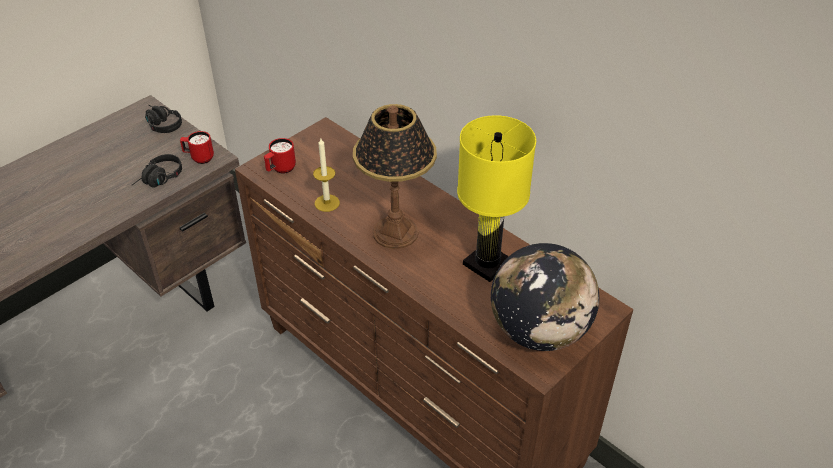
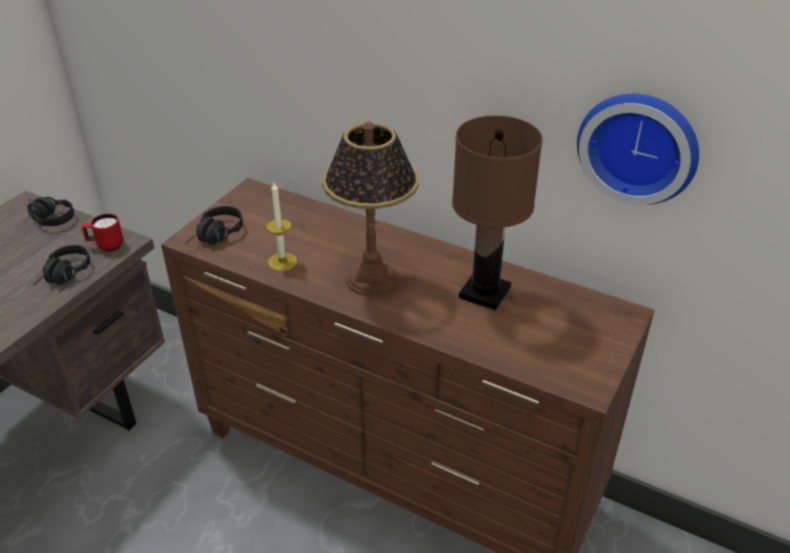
camera: 15 degrees left, 5 degrees down
(280, 169) = (216, 236): red mug -> black headphones
(488, 264) = (485, 292): yellow table lamp -> brown table lamp
(539, 331) = (570, 349): globe -> none
(627, 165) = (639, 145): none -> wall clock

